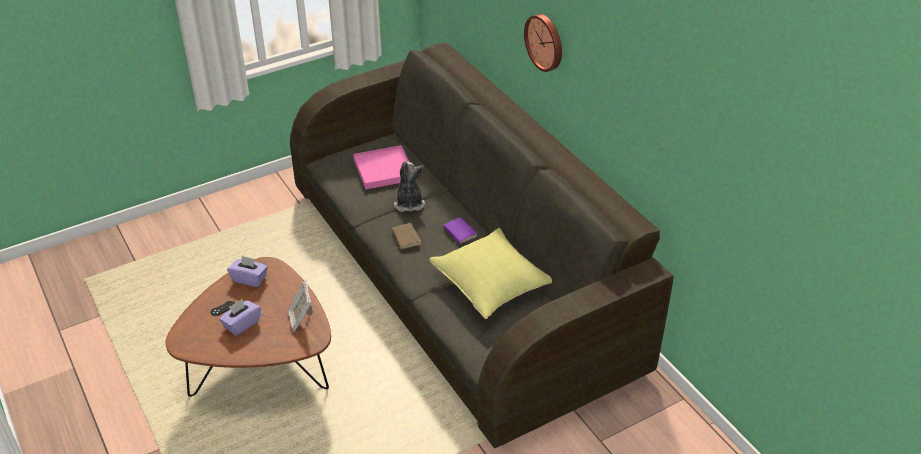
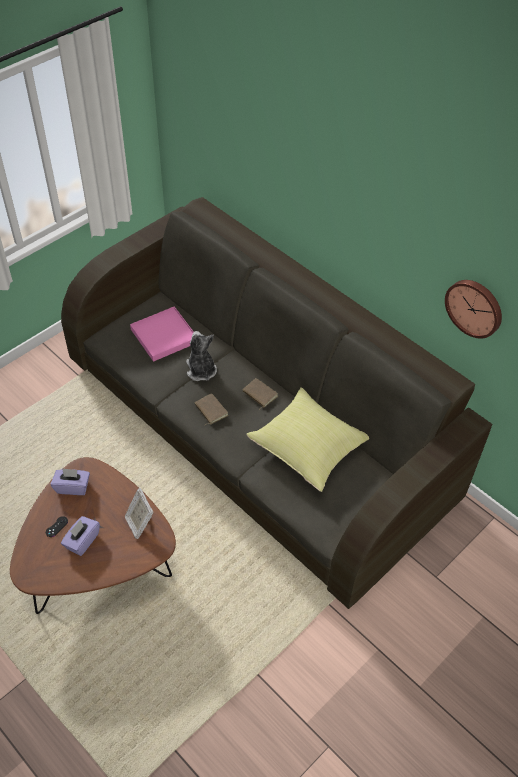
camera: 15 degrees left, 10 degrees up
(459, 232) = (259, 394): purple book -> brown book
(545, 42) = (330, 205): wall clock -> wall clock (475, 307)

